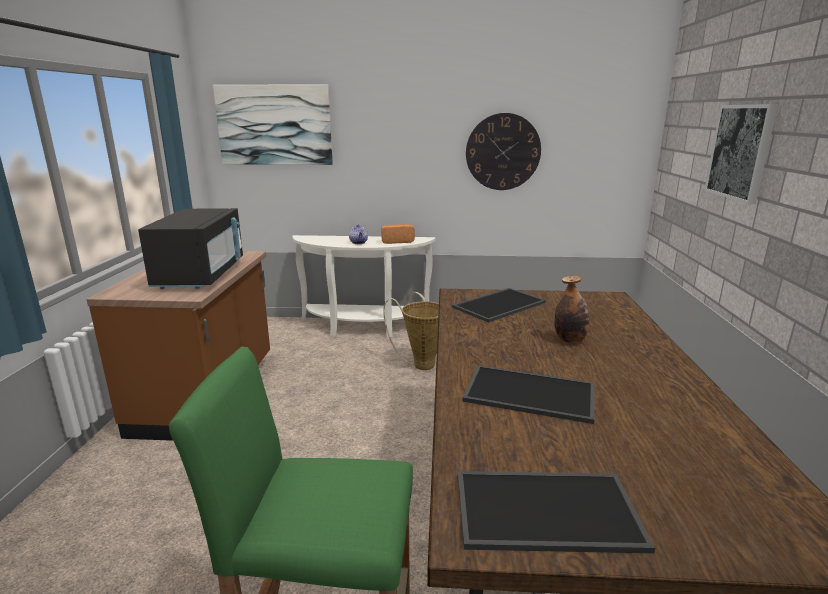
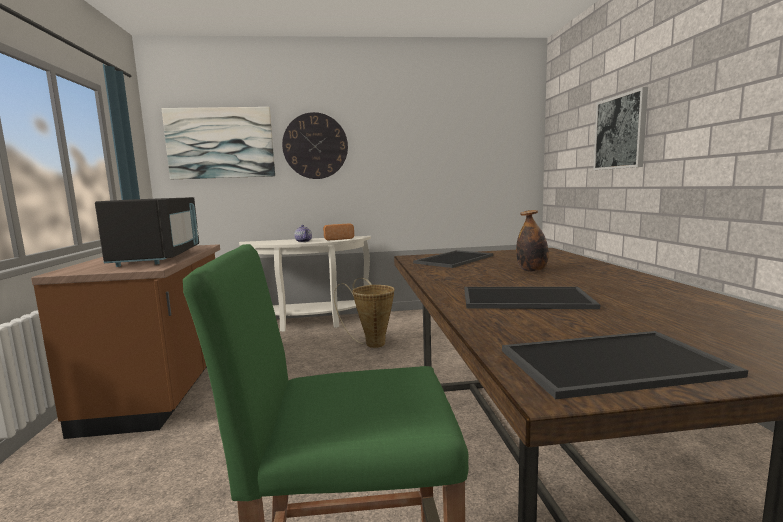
camera: 10 degrees left, 10 degrees down
(503, 152) = (422, 160): wall clock -> wall clock (315, 146)

